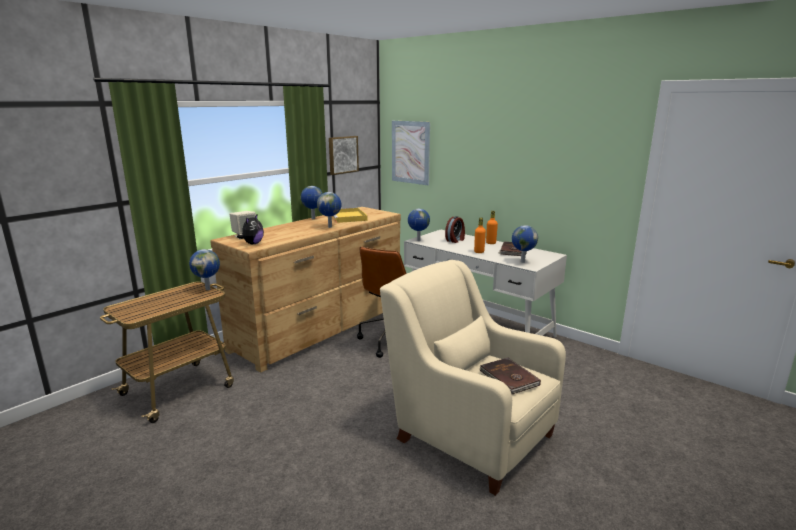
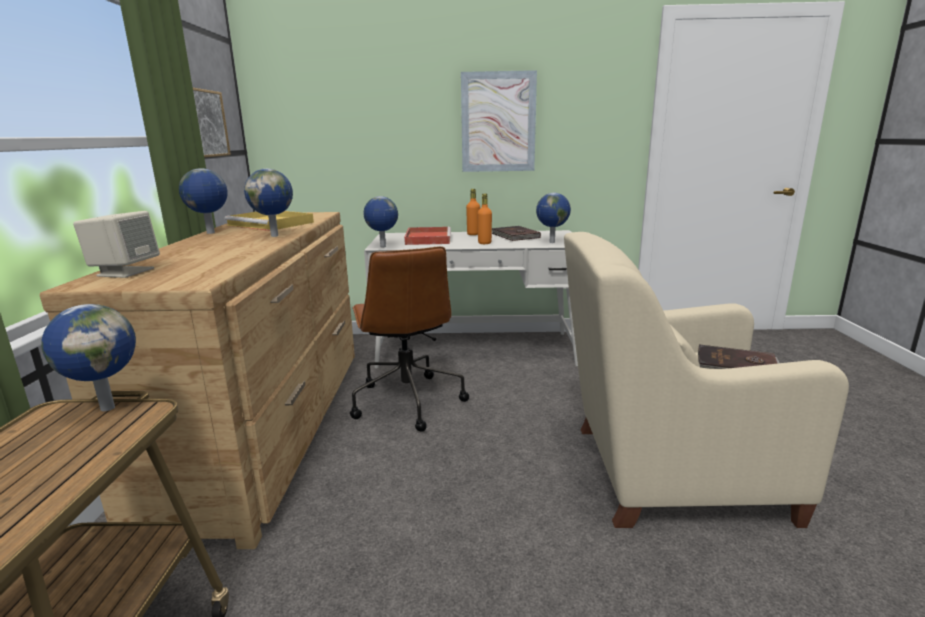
camera: 40 degrees left, 0 degrees up
(252, 243) = (180, 277): plush toy -> none
(410, 152) = (308, 122): picture -> picture (498, 122)
(455, 240) = (427, 238): alarm clock -> red tray

